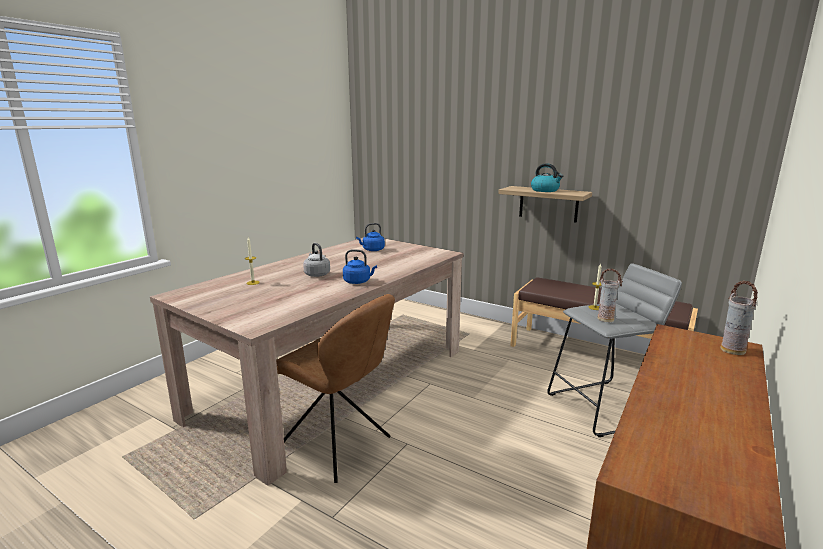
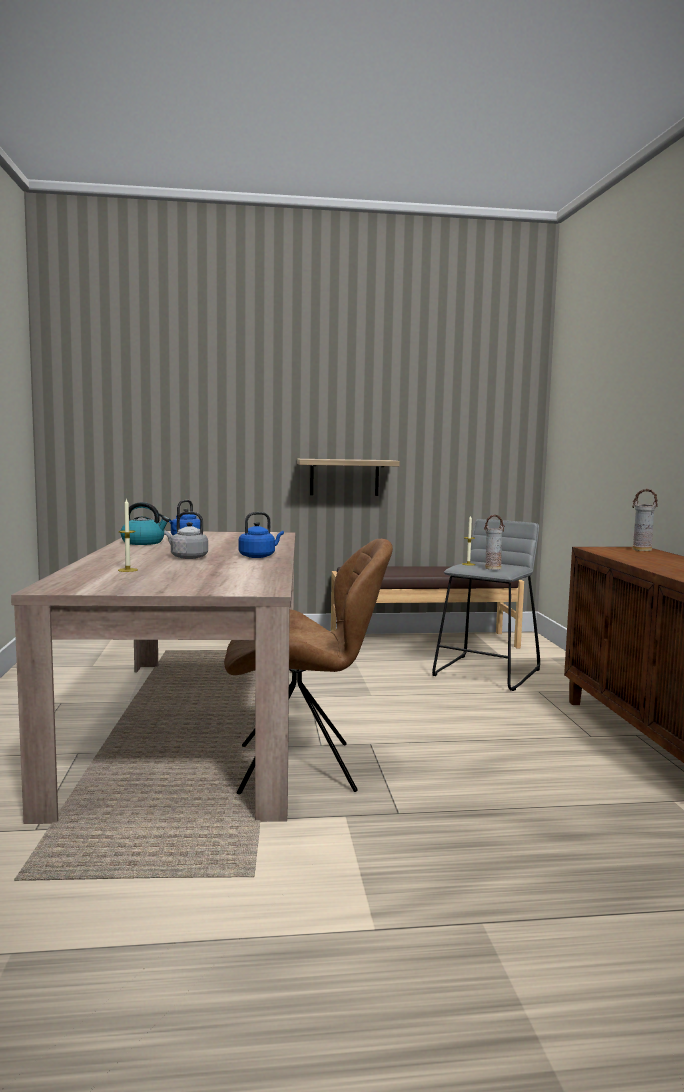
camera: 40 degrees left, 10 degrees down
(545, 190) = (349, 459): kettle -> kettle (143, 542)

